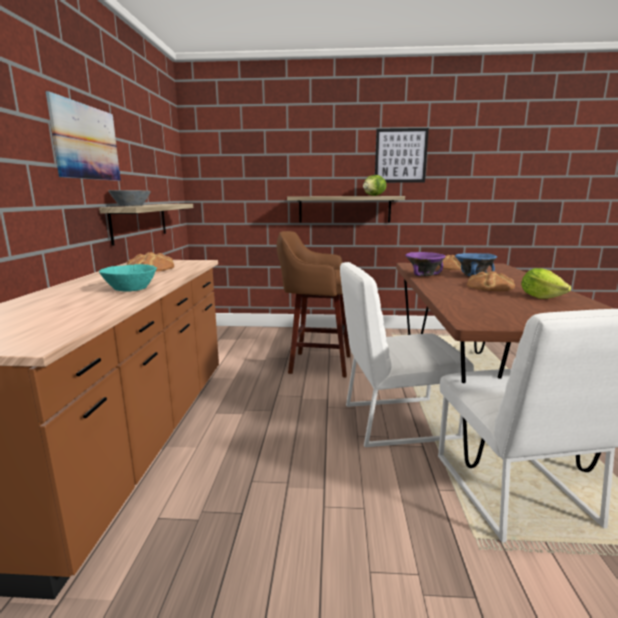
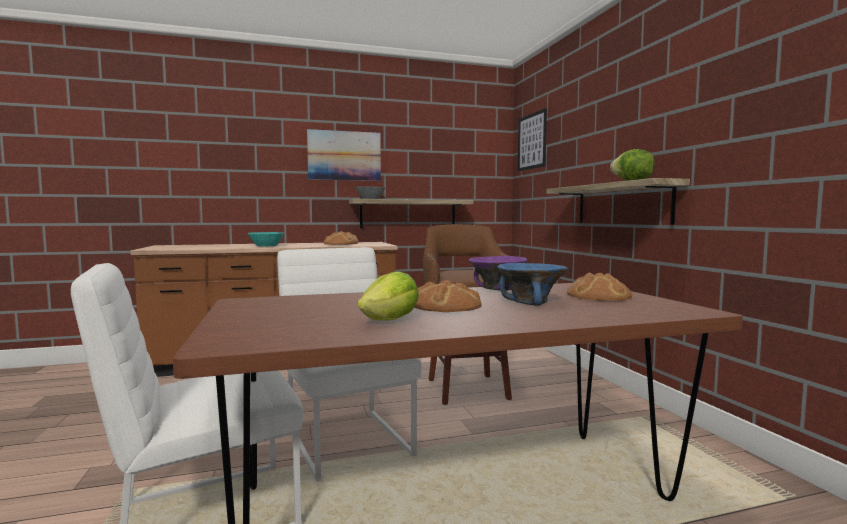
camera: 70 degrees right, 10 degrees down
(400, 156) = (690, 111): picture -> picture (531, 141)

